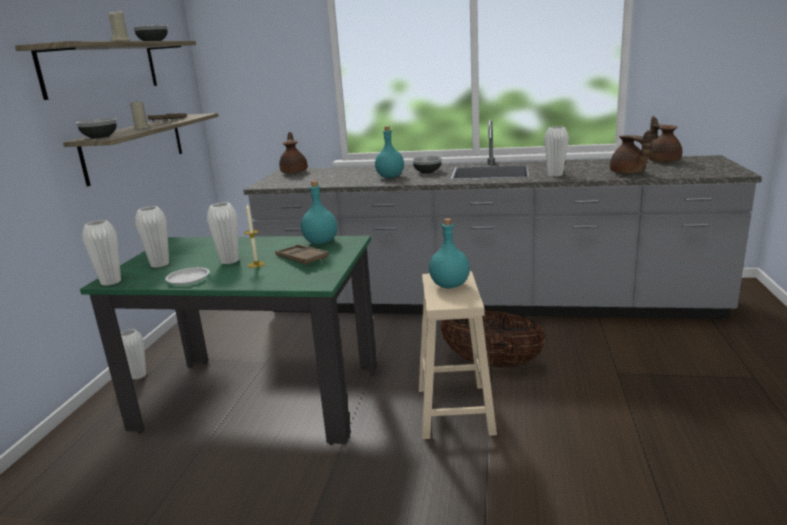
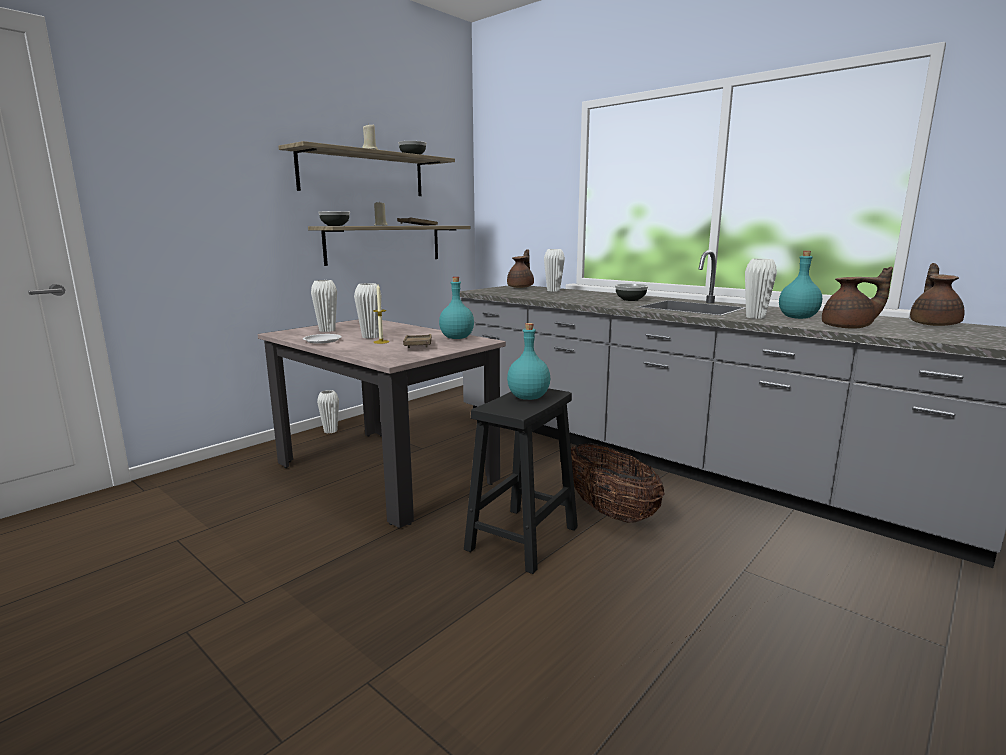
camera: 30 degrees right, 5 degrees down
(111, 282) = (279, 333): white vase -> white vase (553, 290)
(260, 398) = (385, 472): green dining table -> beige dining table
(390, 177) = (587, 299): turquoise bottle -> turquoise bottle (798, 318)
(455, 411) = (522, 539): beige stool -> black stool
(628, 174) = (849, 327): brown teapot -> brown teapot turned 90 degrees counterclockwise

